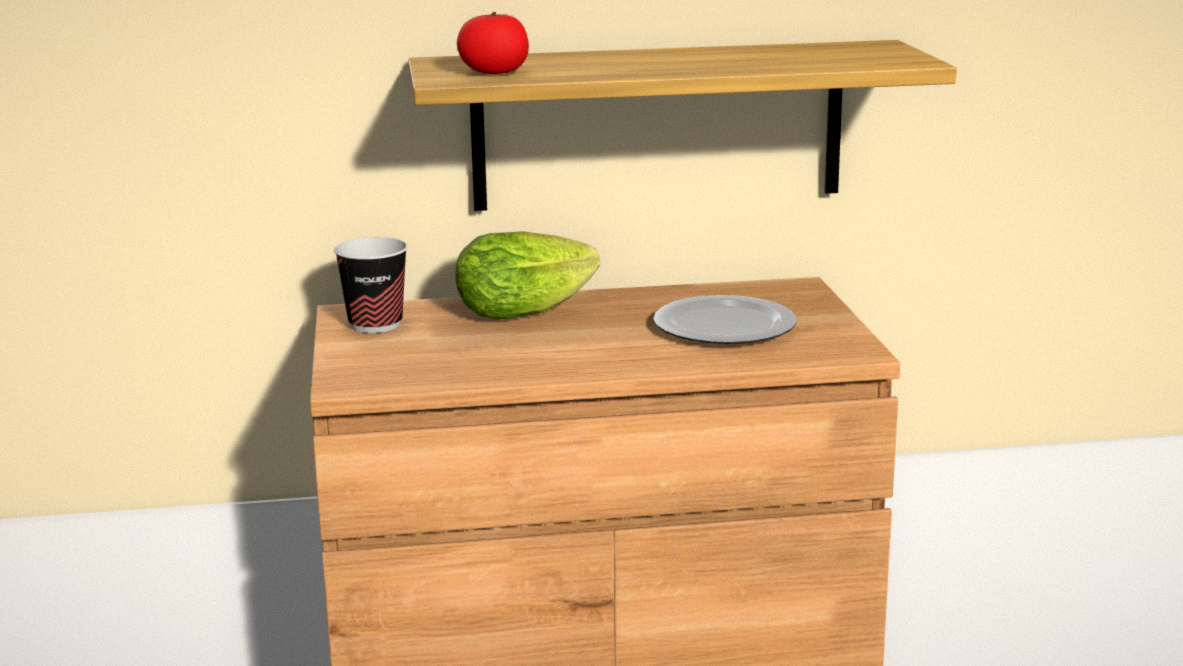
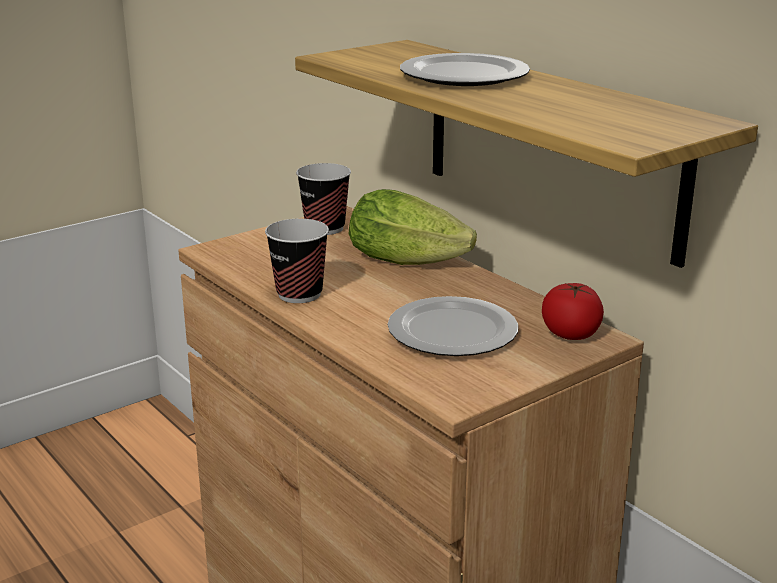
camera: 60 degrees right, 5 degrees up
(494, 72) = (372, 60): tomato -> tomato (571, 333)
(549, 365) = (299, 294): none -> cup
(621, 63) = (462, 76): none -> plate

